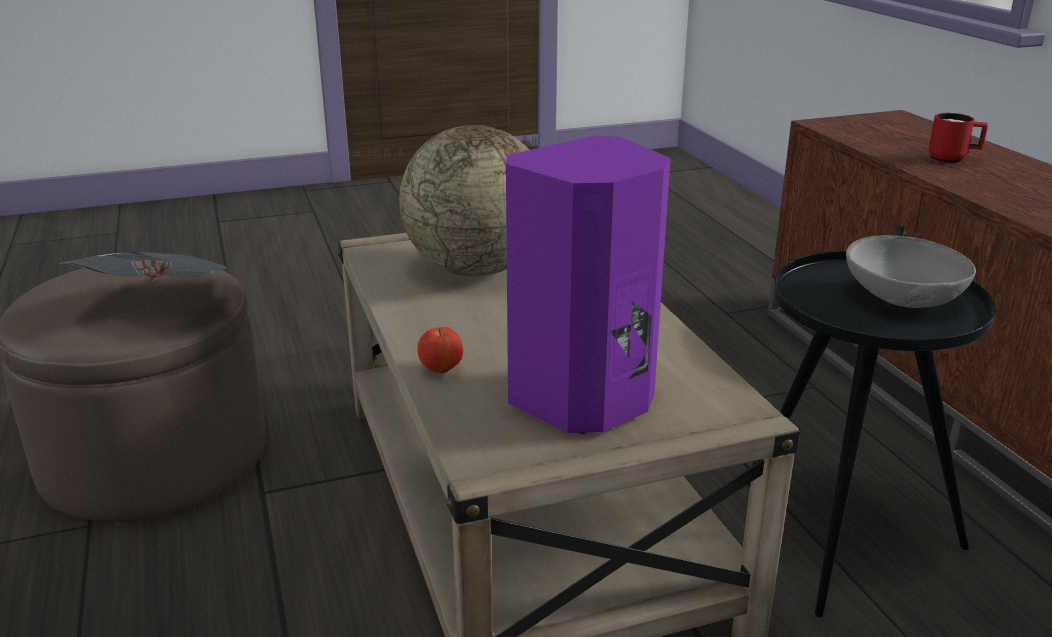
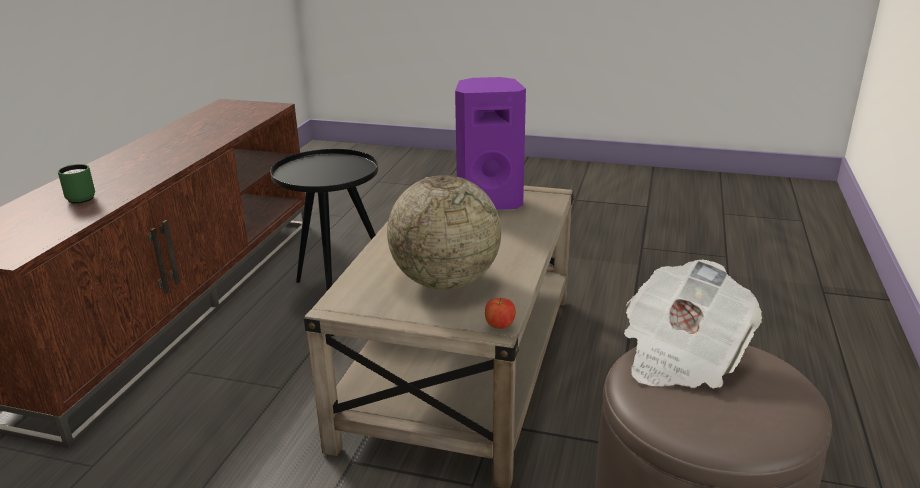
camera: 145 degrees left, 0 degrees up
(441, 369) = (534, 229): apple -> apple (499, 326)
(903, 298) = (315, 169): grey bowl -> none
(953, 159) = (80, 198): red mug -> green mug

